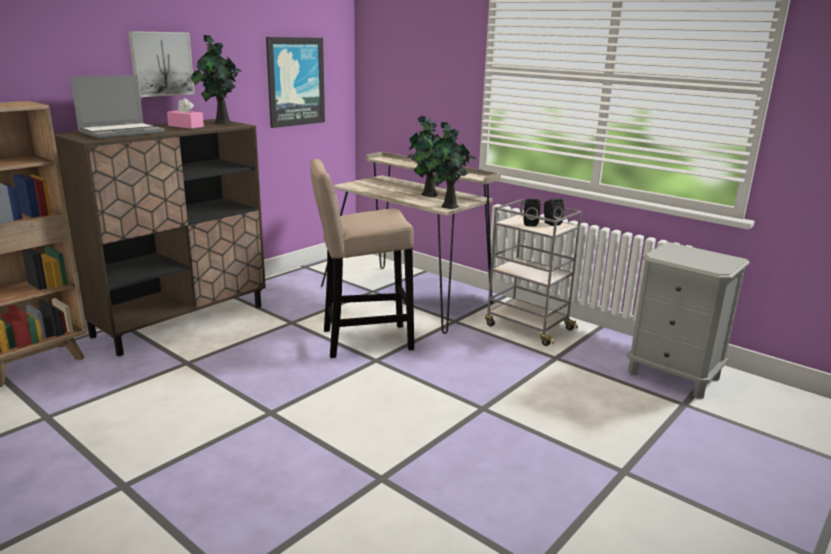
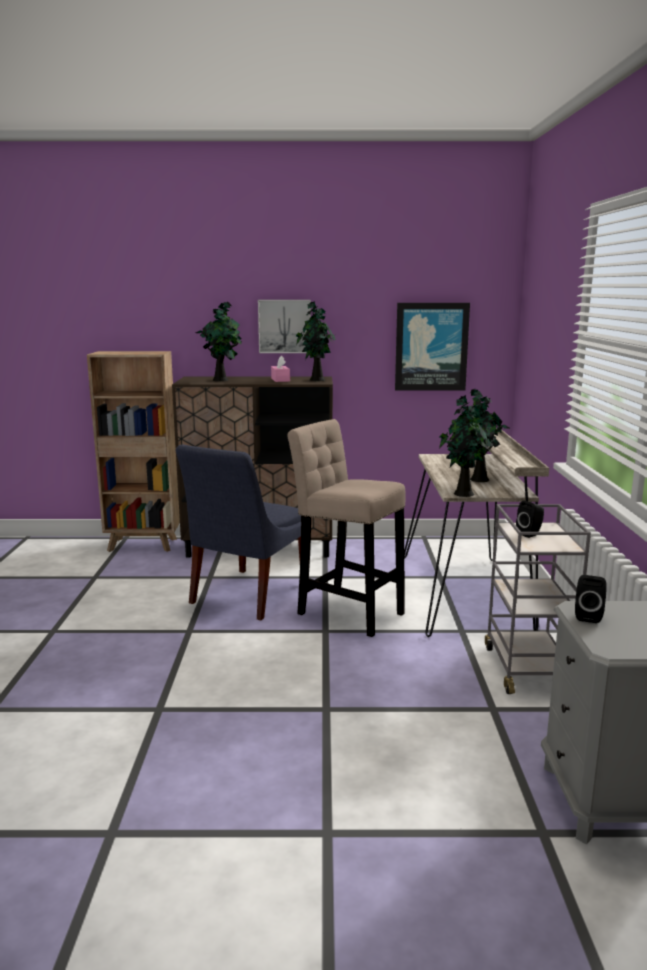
camera: 50 degrees right, 5 degrees down
(122, 132) = (222, 380): laptop -> potted plant
(257, 363) = (246, 595): none -> blue chair
(550, 223) = (557, 540): black speaker -> black speaker (588, 616)

